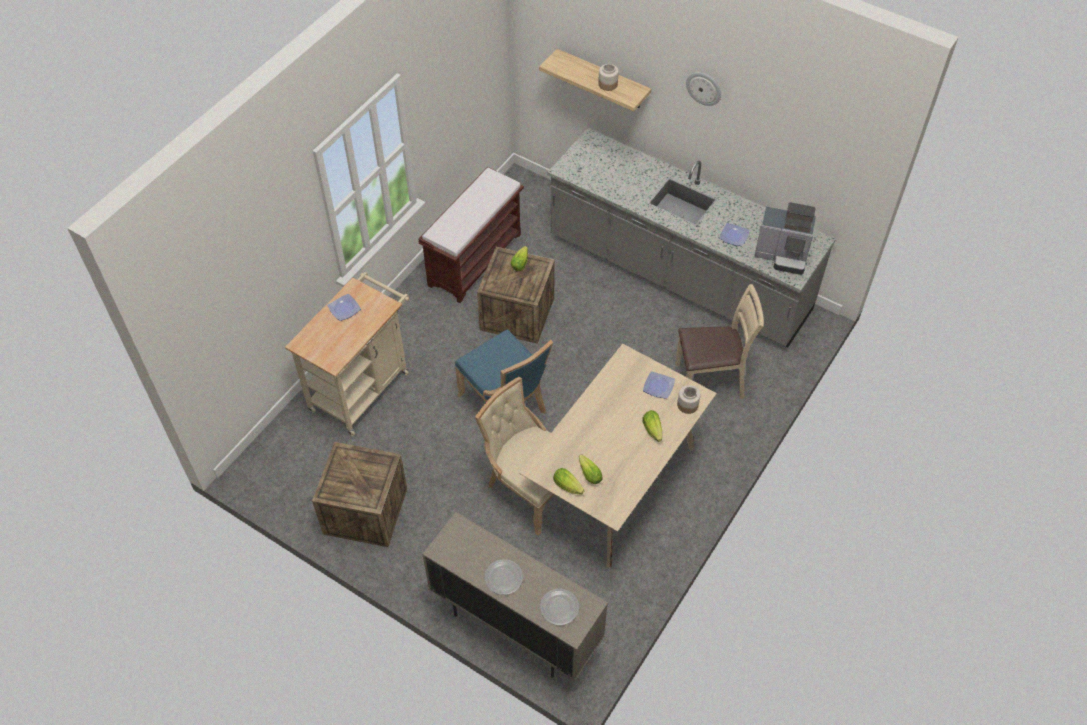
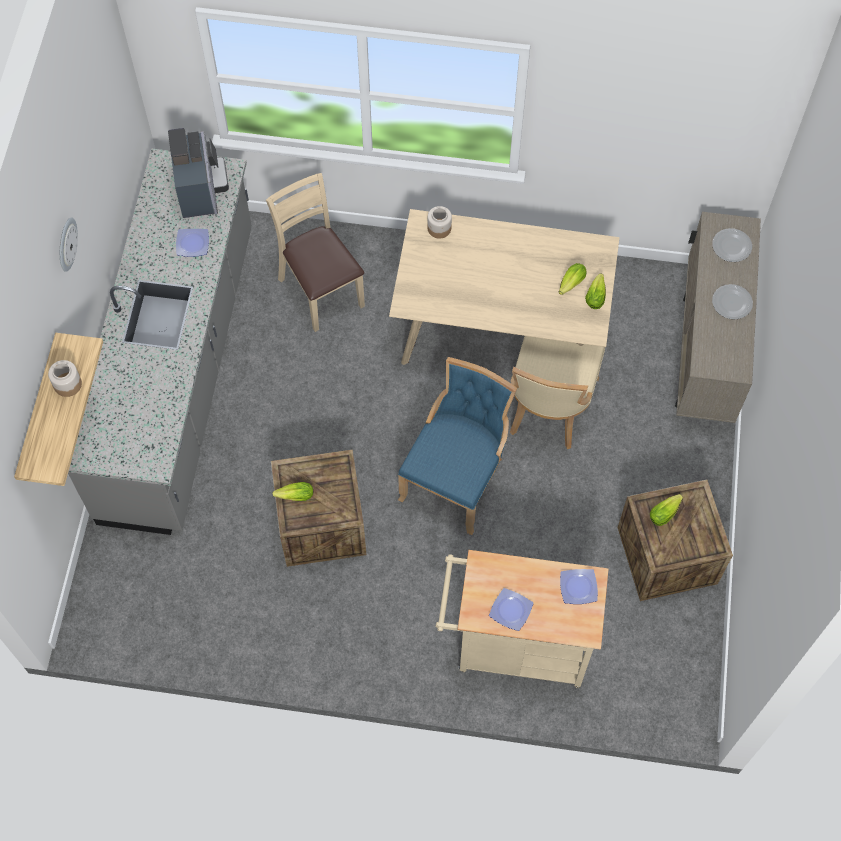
camera: 115 degrees left, 10 degrees up
(475, 259) = (254, 614): brown bench -> none
(653, 431) = (488, 247): lettuce -> lettuce (666, 512)
(659, 387) = (430, 261): plate -> plate (579, 586)

